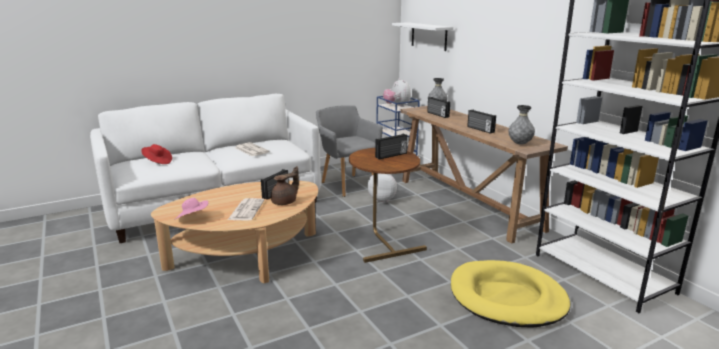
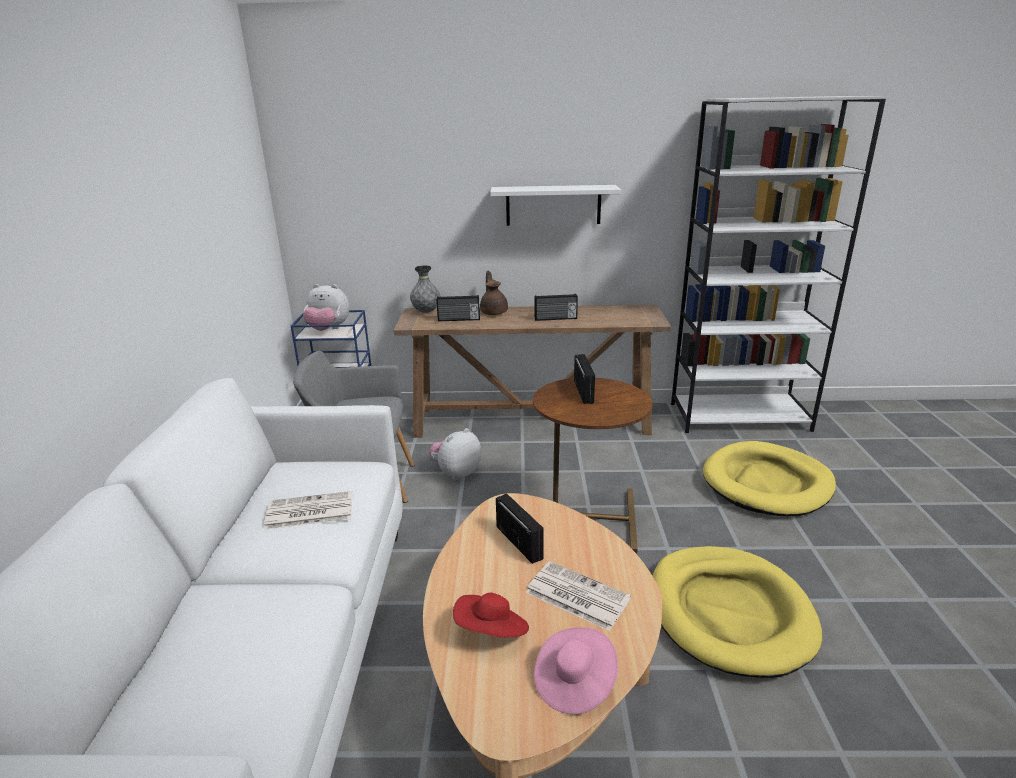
camera: 60 degrees left, 5 degrees up
(157, 162) = (208, 676): red hat -> red hat (492, 632)
(285, 202) = (570, 542): brown teapot -> brown teapot (494, 312)
(337, 300) = (729, 613): none -> yellow dog bed
(429, 36) = (360, 205): white shelf -> white shelf (553, 205)
(520, 144) = (631, 318): grey vase -> none

